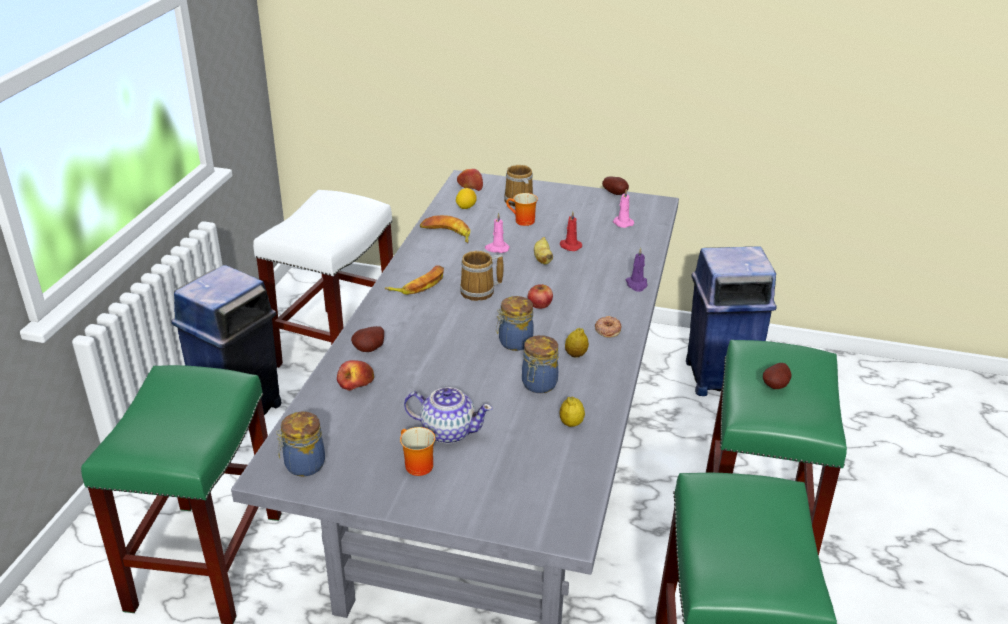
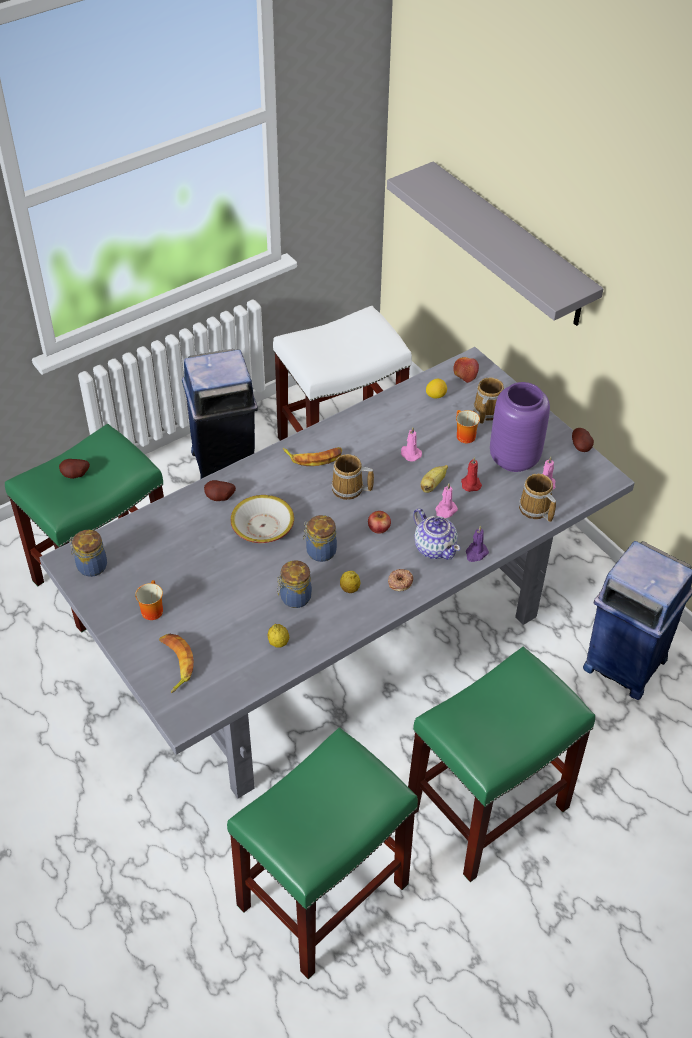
camera: 40 degrees right, 15 degrees up
(356, 383) = (182, 522): apple -> none
(439, 350) = (263, 526): none -> bowl
(446, 234) = (389, 417): banana -> banana (175, 664)
(447, 431) = (196, 596): teapot -> teapot (435, 547)
(448, 66) = (510, 245): none -> grey shelf
(575, 270) = (445, 511): none -> pink candle
(579, 219) = (513, 459): none -> purple vase
(638, 240) = (535, 510): none -> mug
(776, 386) = (497, 709): potato -> potato (75, 476)

